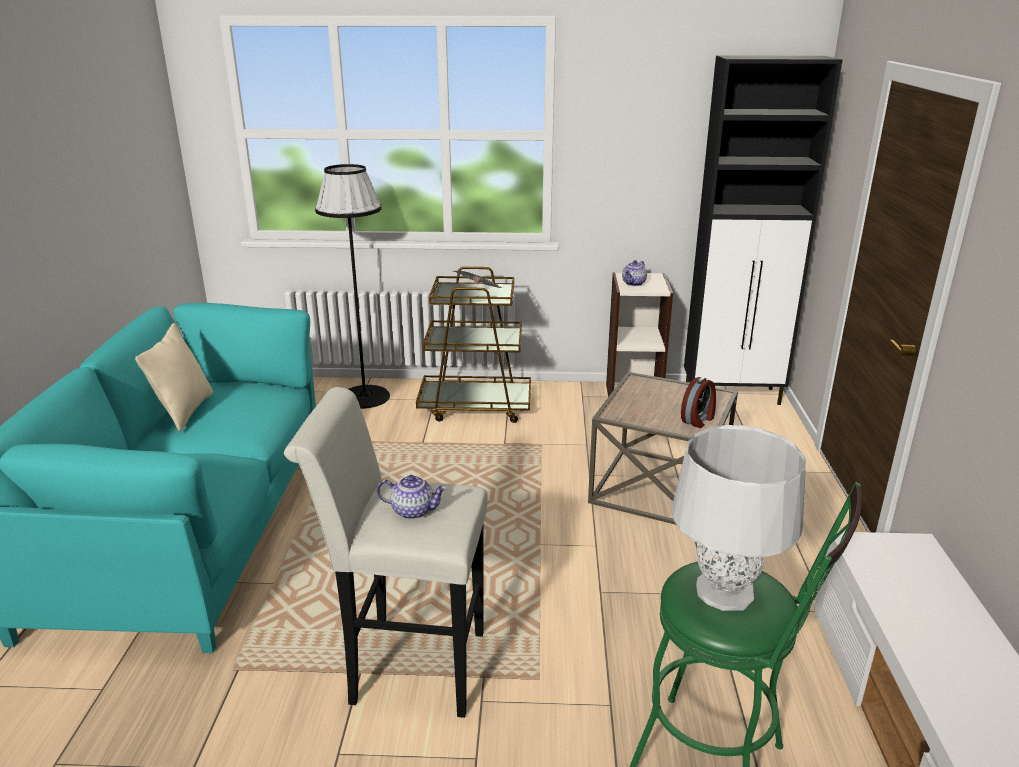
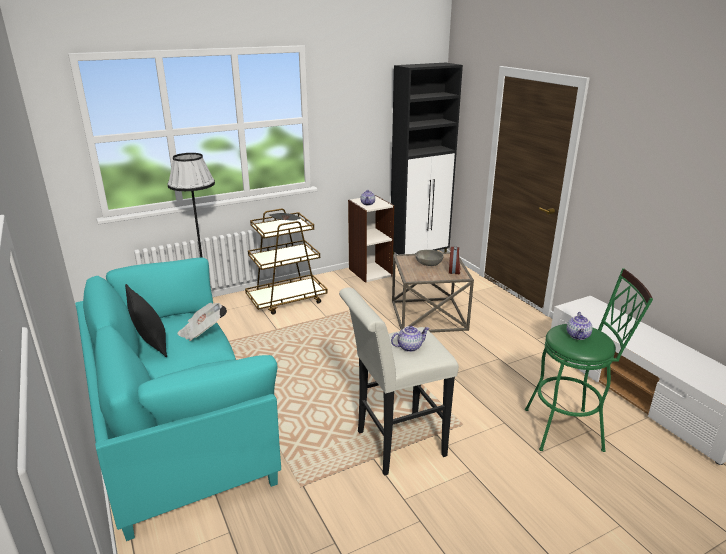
camera: 30 degrees left, 0 degrees up
(185, 411) = (151, 344): beige pillow -> black pillow
(252, 411) = (201, 331): none -> newspaper
(668, 400) = (429, 264): none -> grey bowl
(725, 591) = (578, 336): grey table lamp -> teapot

